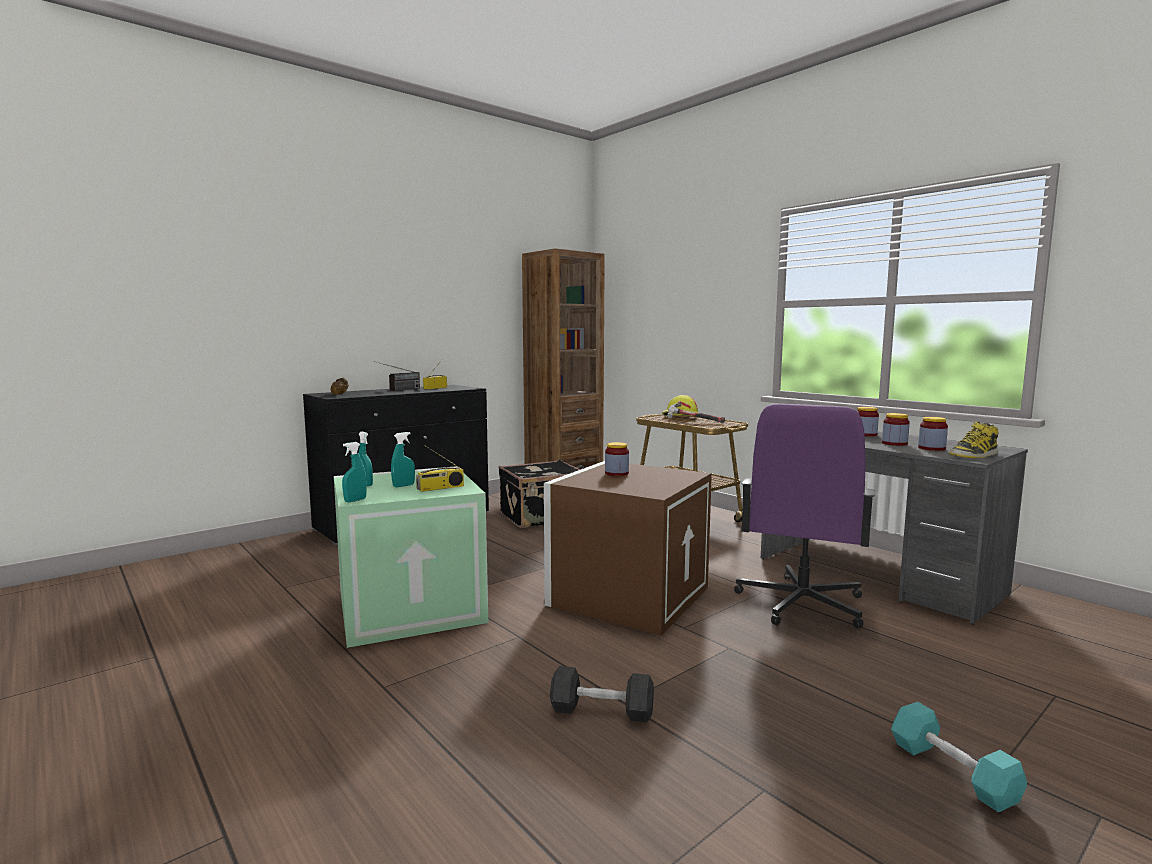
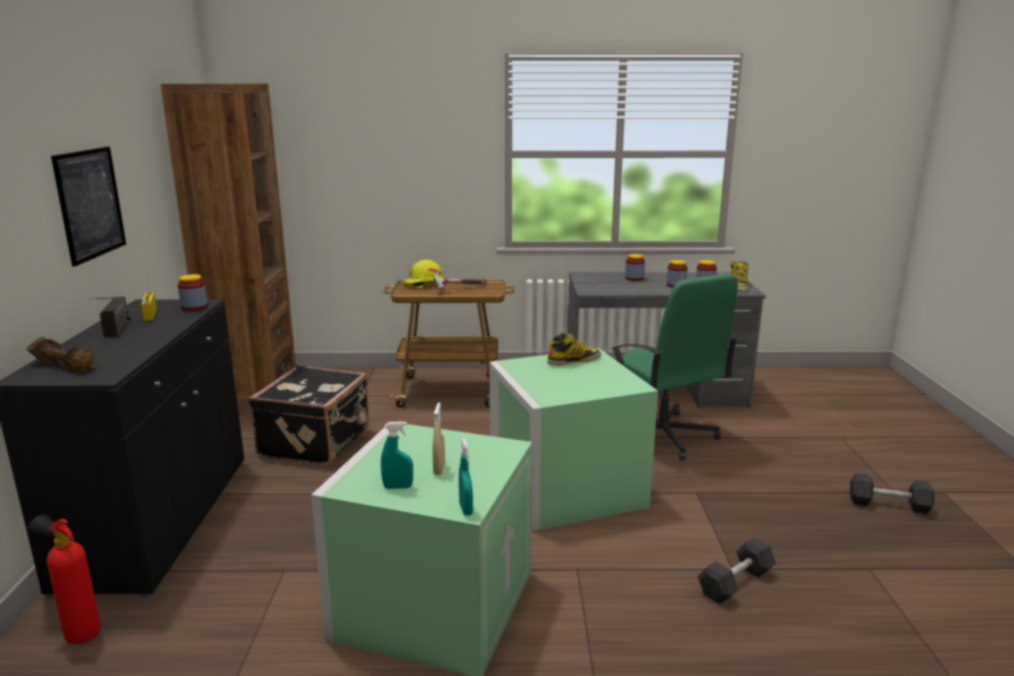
camera: 50 degrees left, 10 degrees up
(291, 545) = (79, 634): none -> fire extinguisher
(403, 486) = (439, 469): turquoise spray bottle -> beige spray bottle
(425, 316) = (90, 204): none -> picture
(440, 488) = (481, 455): radio -> none
(616, 473) = (548, 374): jar -> jar (194, 307)
(628, 595) = (563, 487): brown storage box -> green storage box
(663, 473) = (574, 360): none -> boot
(800, 604) = (663, 436): purple office chair -> green office chair
(952, 772) = (888, 505): turquoise dumbbell -> black dumbbell

